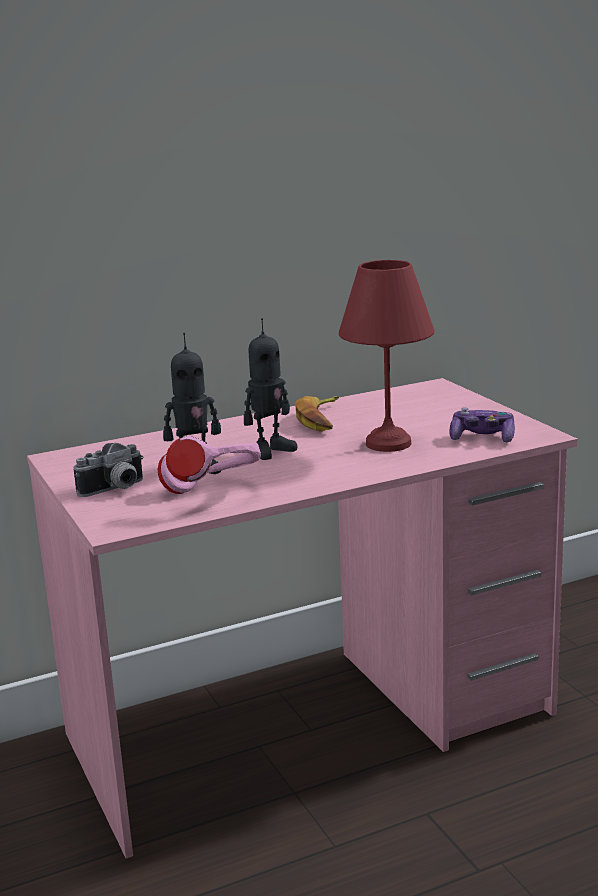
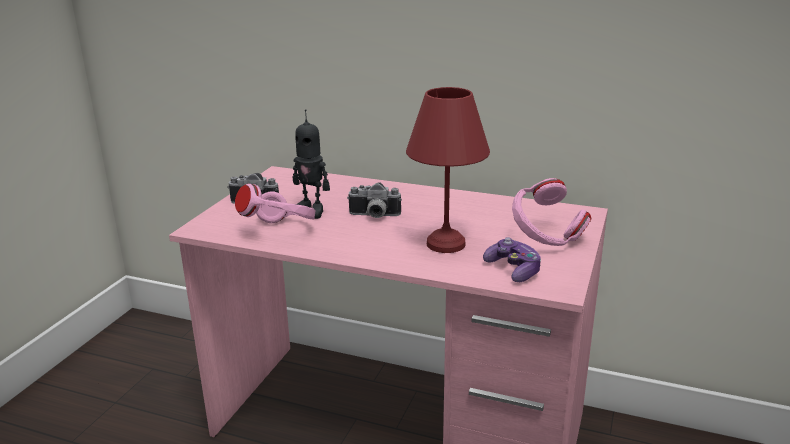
camera: 45 degrees right, 5 degrees up
(270, 450) = (374, 216): toy robot -> camera
(321, 420) = (451, 207): banana -> none
(453, 412) = (546, 239): none -> pink headphones

